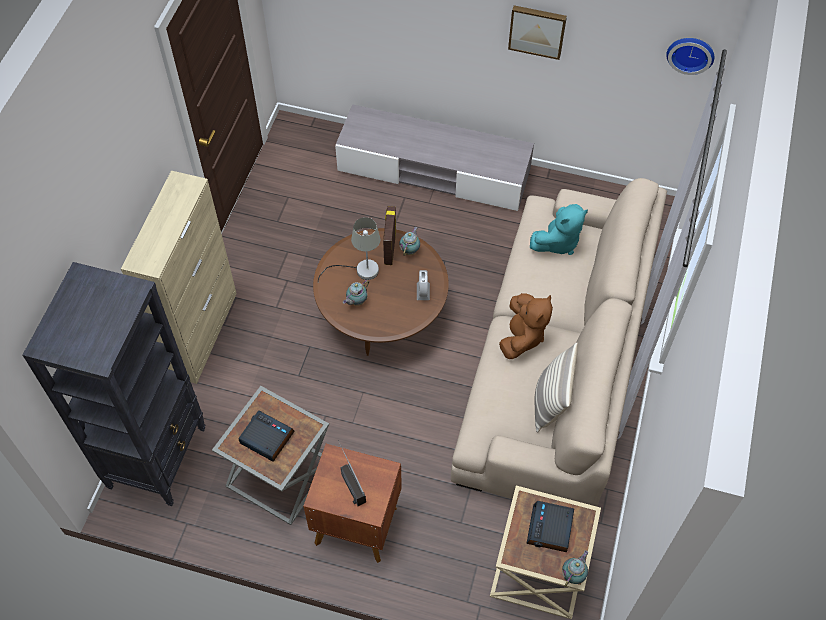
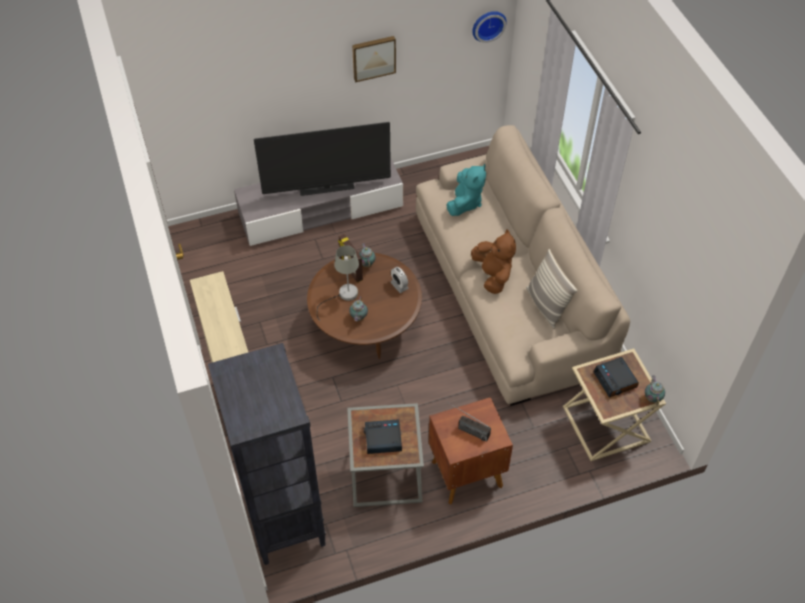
camera: 35 degrees left, 5 degrees down
(440, 151) = (327, 188): none -> television

